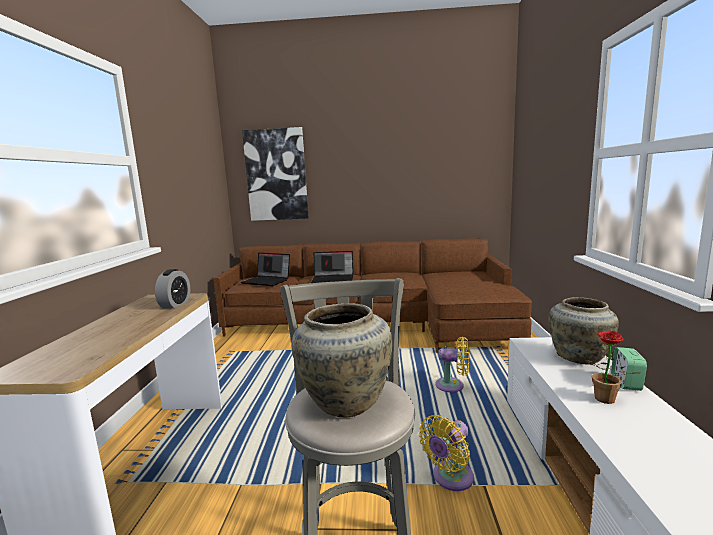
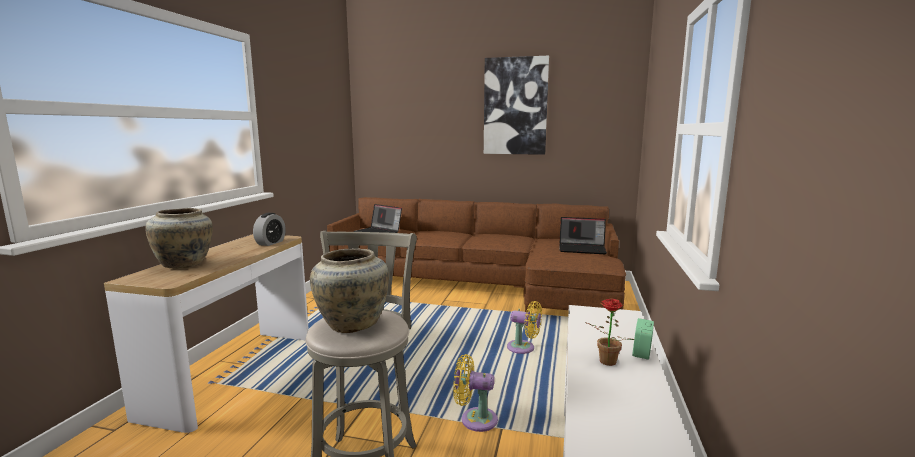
camera: 10 degrees right, 0 degrees up
(276, 175) = (399, 128): picture -> picture (515, 106)
(333, 279) = (441, 236): laptop -> laptop (582, 249)
(450, 478) = (475, 419): yellow fan -> yellow fan turned 45 degrees clockwise
(580, 357) = (620, 328): beige vase -> beige vase (185, 264)

